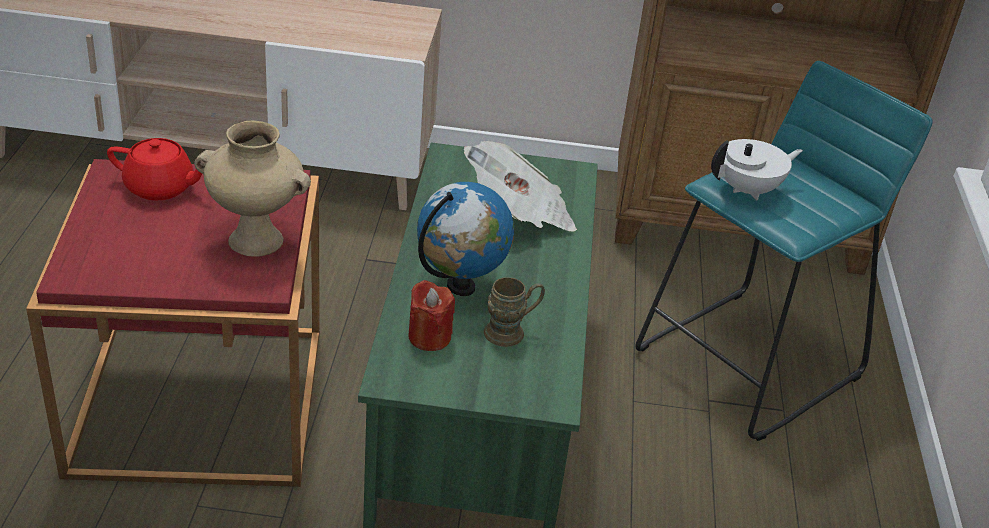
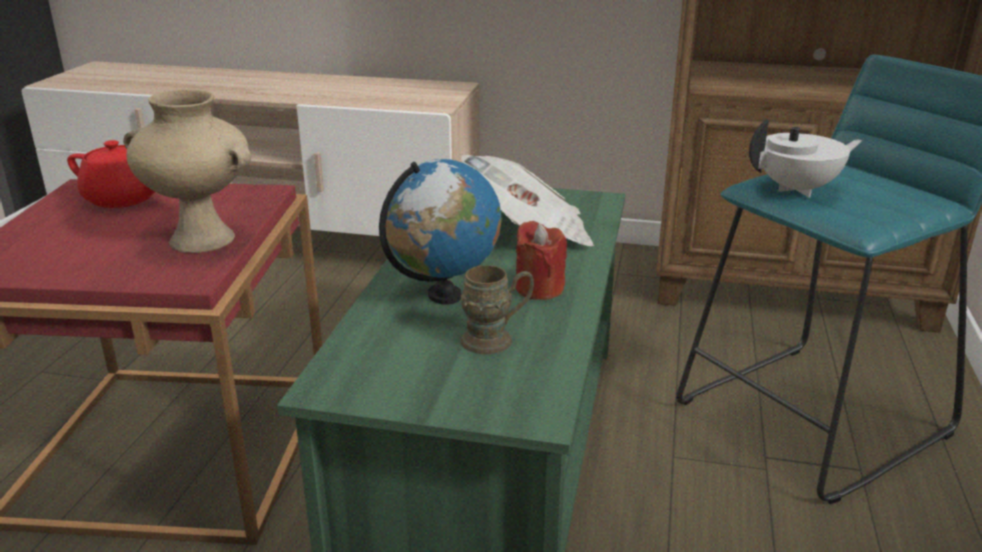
camera: 10 degrees right, 10 degrees down
(429, 337) = (391, 344): red candle -> red candle (539, 288)

